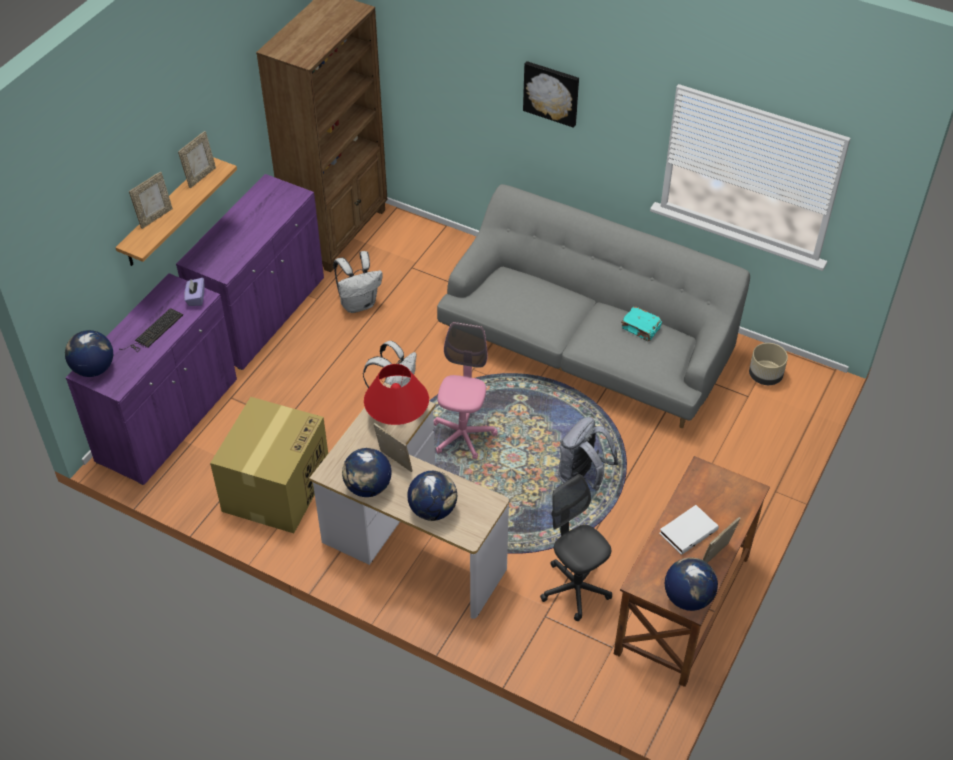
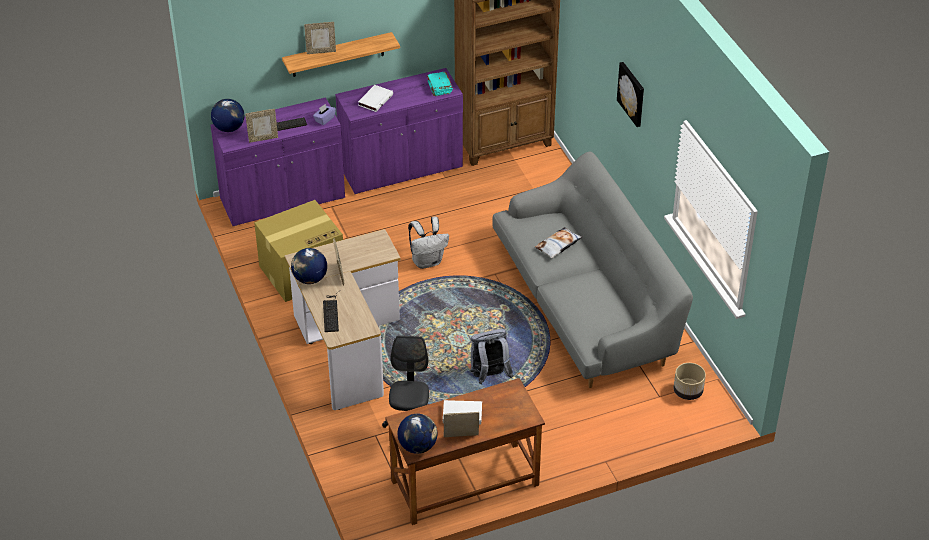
camera: 40 degrees right, 5 degrees down
(200, 177) = (372, 41): picture frame -> picture frame (263, 138)
(228, 247) = (375, 100): none -> white book
(359, 304) = (468, 194): white backpack -> none
(397, 417) = (370, 252): red table lamp -> none
(433, 510) = (331, 312): globe -> keyboard
(463, 436) = (443, 308): pink office chair -> none
(541, 300) = (558, 245): none -> pillow
(641, 329) = (603, 299): turquoise book -> turquoise book (439, 88)

